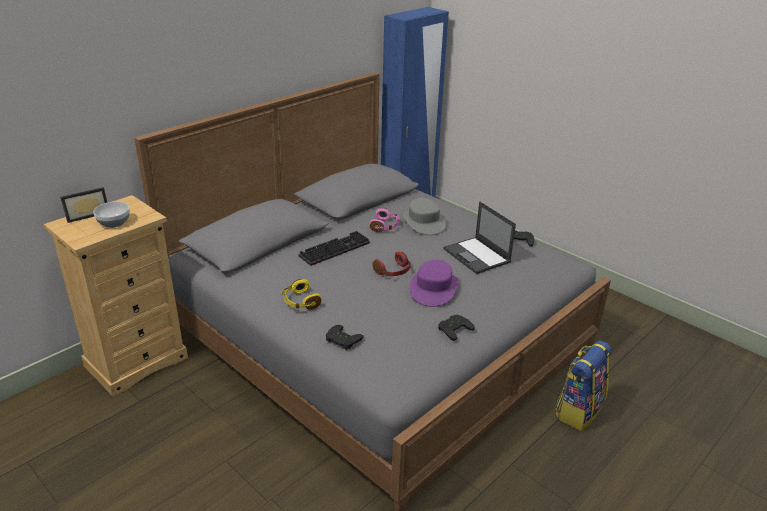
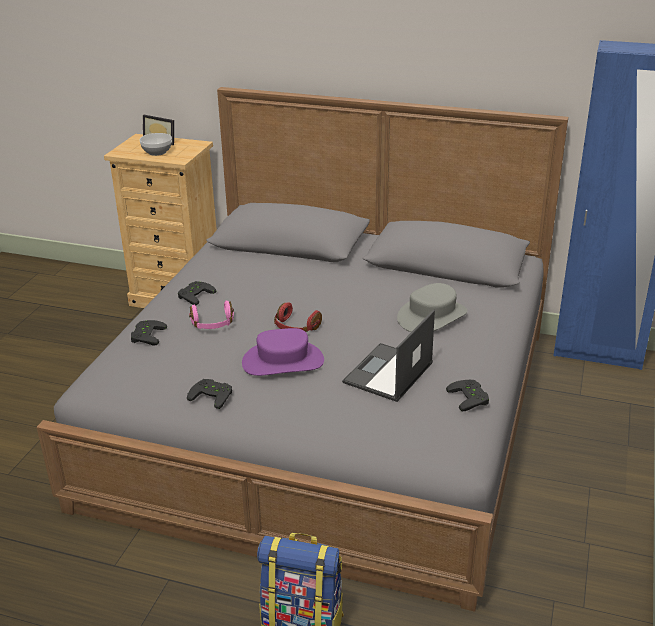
camera: 65 degrees right, 0 degrees up
(300, 302) = (194, 295): yellow headphones -> black game controller
(335, 249) = (310, 282): keyboard -> none
(385, 226) = (392, 295): pink headphones -> pink headphones (213, 324)

